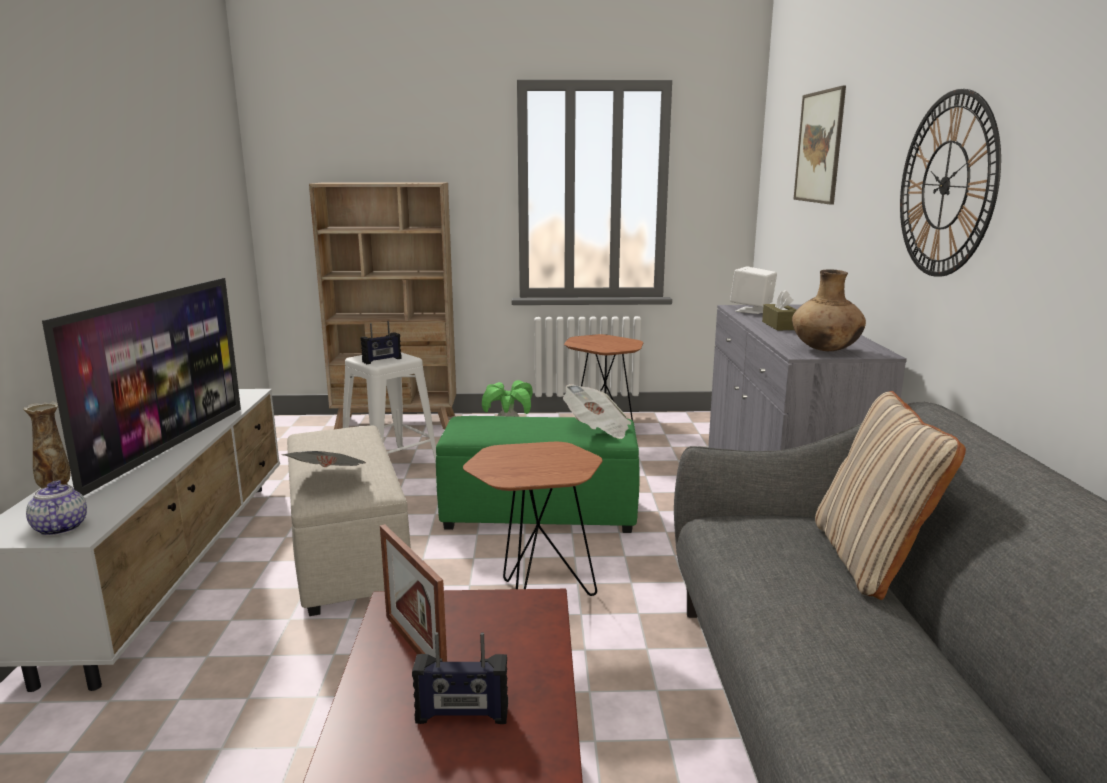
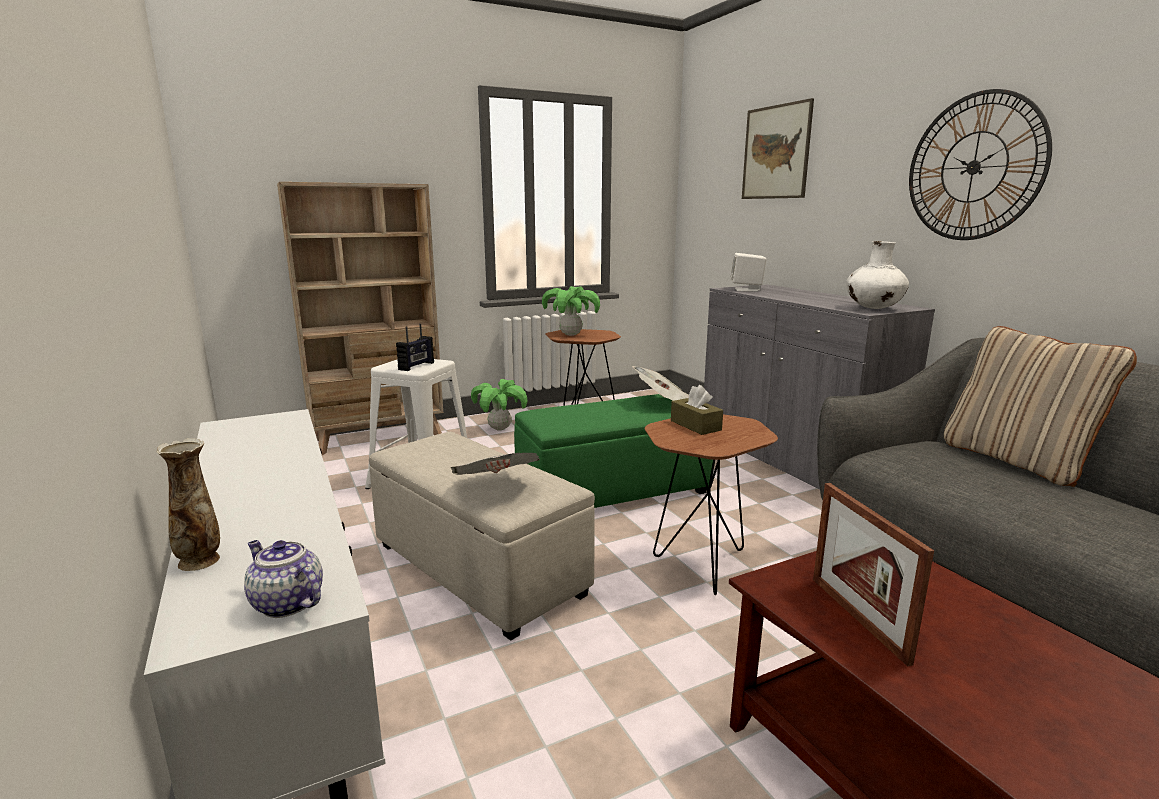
camera: 25 degrees left, 0 degrees up
(167, 447) = (280, 485): television -> none
(415, 647) = (858, 618): picture frame -> picture frame turned 45 degrees clockwise
(462, 715) = (1002, 665): radio -> none
(591, 341) = (571, 335): none -> potted plant
(780, 325) = (796, 297): brown tissue box -> brown tissue box (695, 425)
(825, 350) = (873, 308): brown vase -> white vase

